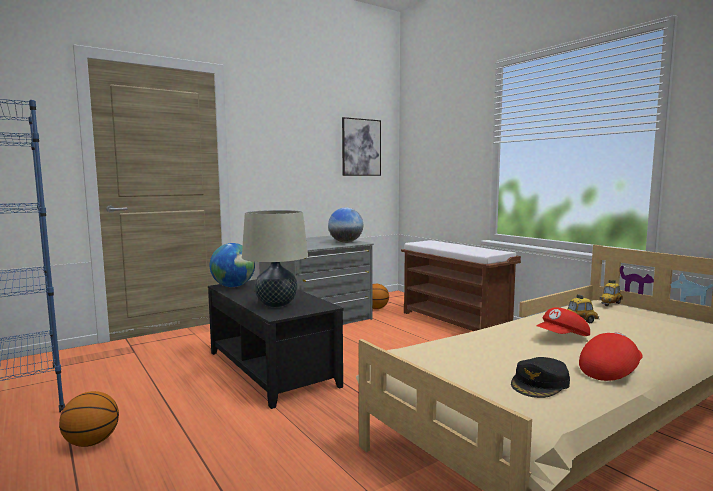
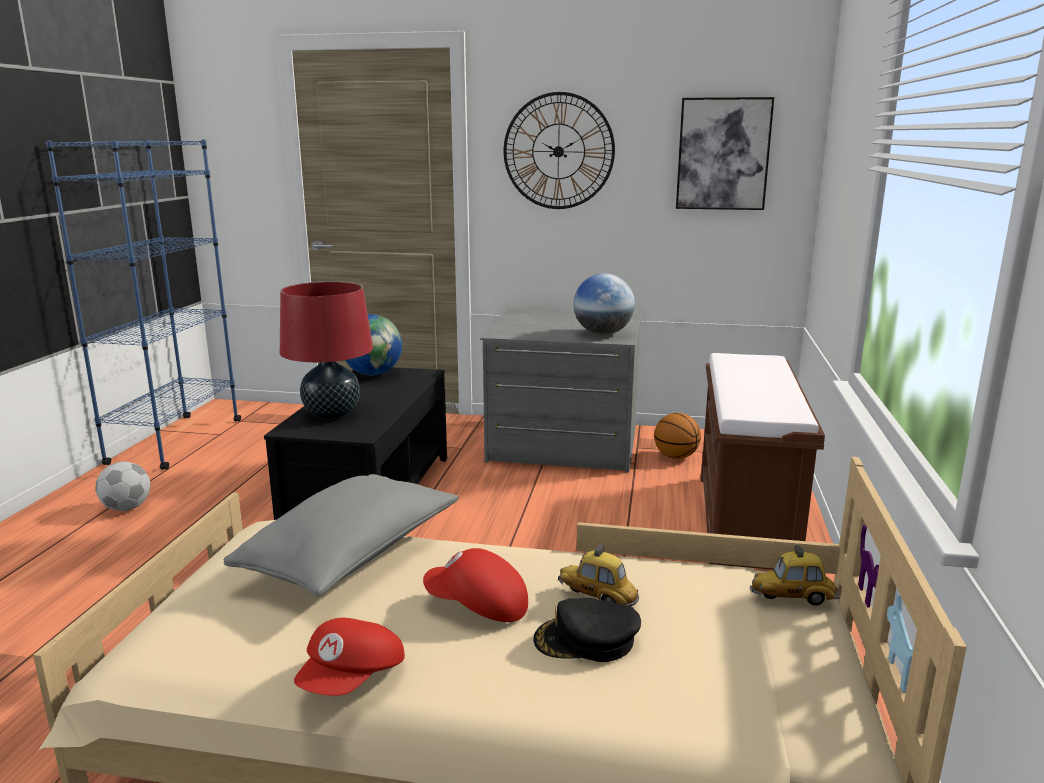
camera: 45 degrees right, 10 degrees up
(91, 442) = (127, 508): basketball -> football
(276, 304) = (332, 414): beige table lamp -> red table lamp
(282, 143) = (558, 151): none -> wall clock
(473, 345) = (352, 556): none -> grey pillow
(540, 384) = (237, 640): black cap -> black cap (586, 640)
(610, 371) = (353, 679): red cap -> red cap turned 105 degrees clockwise

